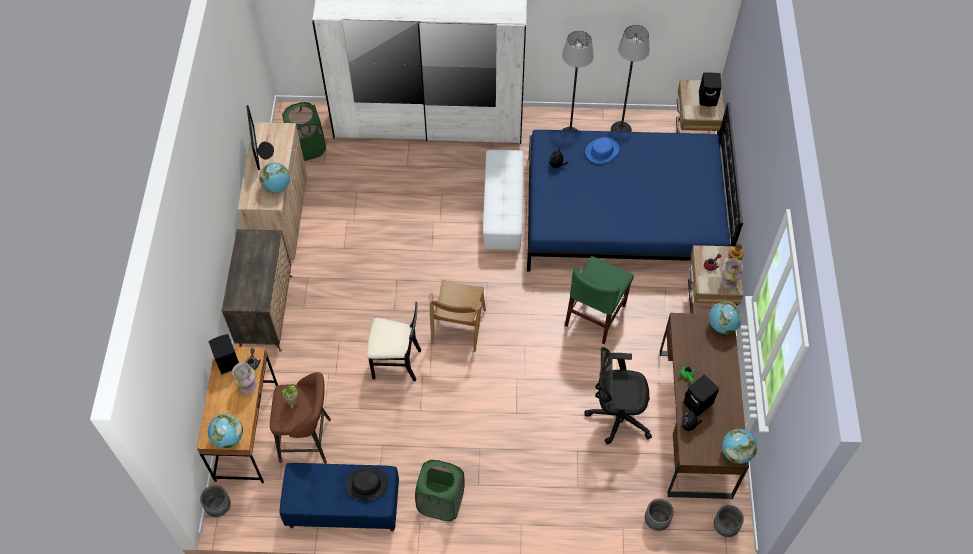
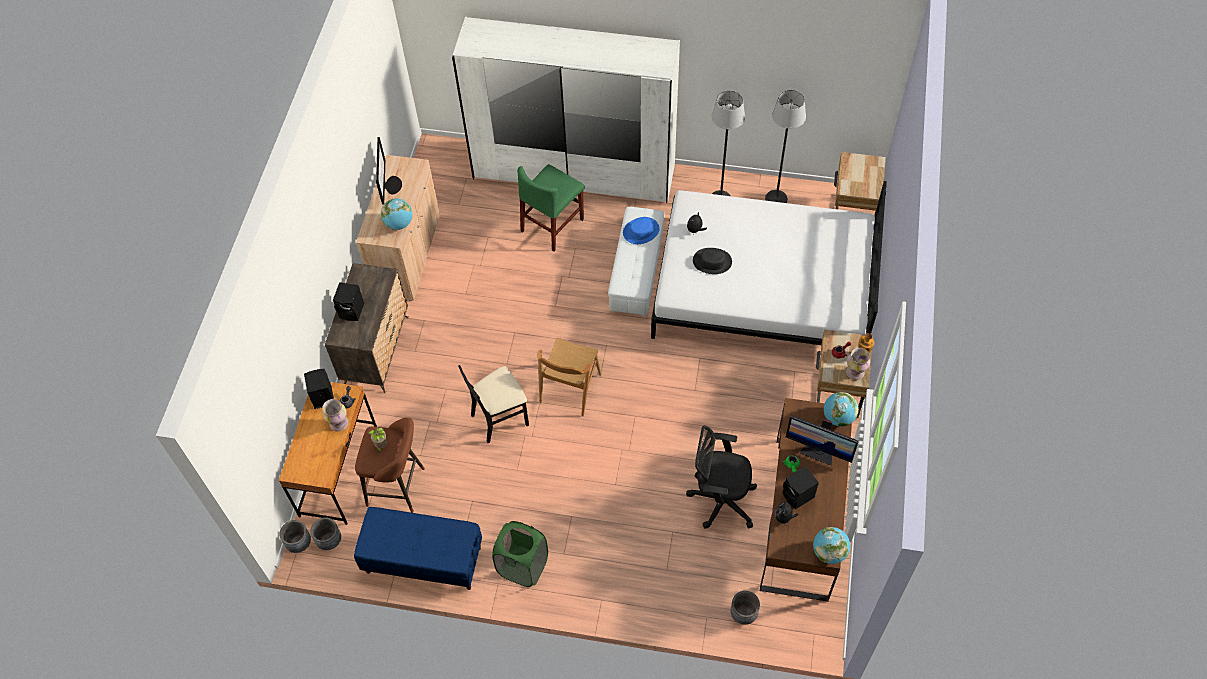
camera: 10 degrees right, 0 degrees up
(228, 438) = (311, 474): globe -> none
(307, 148) = (445, 186): green laundry basket -> none
(366, 484) = (445, 538): black hat -> black hat (712, 261)
(396, 363) = (500, 418): black chair -> black chair turned 135 degrees clockwise
(595, 315) = (715, 392): green chair -> green chair (552, 225)
(602, 151) = (745, 220): blue hat -> blue hat (641, 231)
(624, 214) = (764, 289): blue bed -> white bed
(708, 99) = (868, 175): black speaker -> black speaker (352, 311)
(709, 359) = (818, 452): none -> monitor
(725, 527) = (815, 629): grey planter -> grey planter (329, 540)

